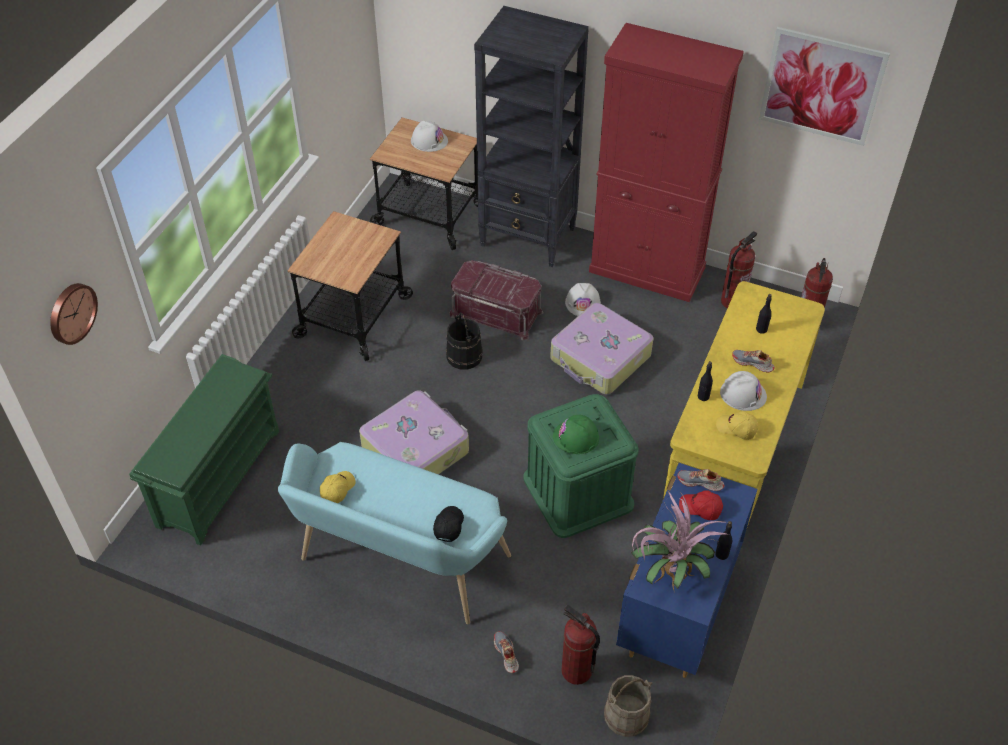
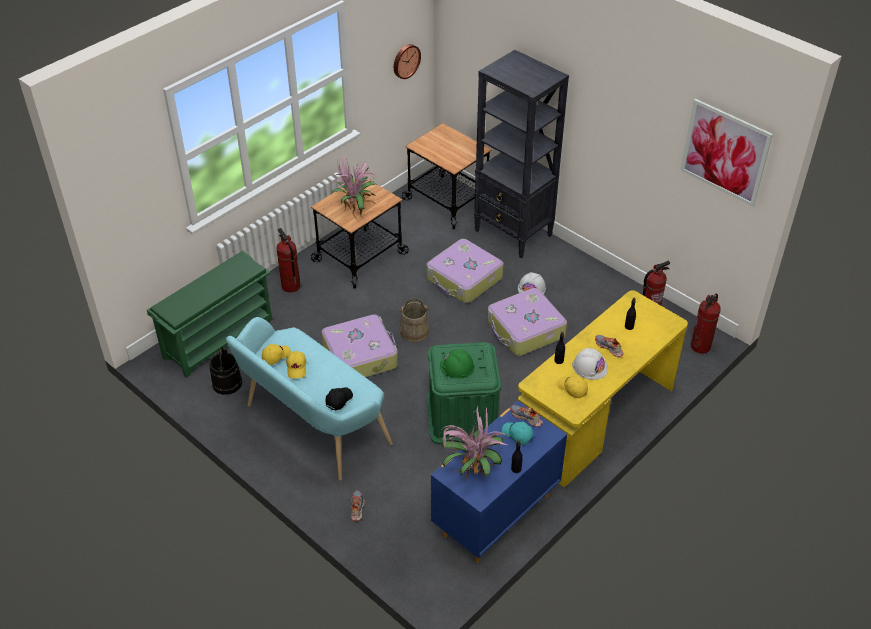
camera: 20 degrees right, 5 degrees down
(71, 312) = (124, 182): wall clock -> wall clock (405, 61)
(347, 258) = (356, 208): none -> potted plant
(373, 498) = (297, 368): none -> yellow cap
(429, 140) = (454, 143): white hard hat -> none
(464, 356) = (425, 303): black bucket -> black bucket (227, 383)
(496, 312) = (464, 279): red storage box -> suitcase
(576, 671) = (401, 534): fire extinguisher -> fire extinguisher (291, 286)
(626, 715) = (422, 574): beige bucket -> beige bucket (414, 332)
(647, 270) = (593, 277): red cabinet -> none
(700, 508) = (517, 435): red cap -> turquoise cap

